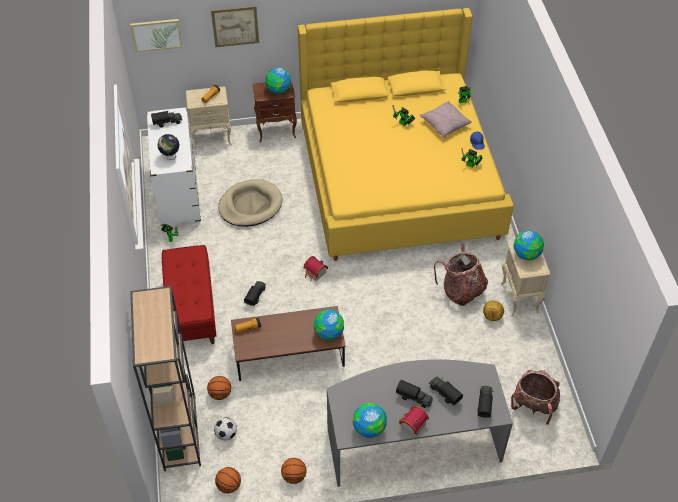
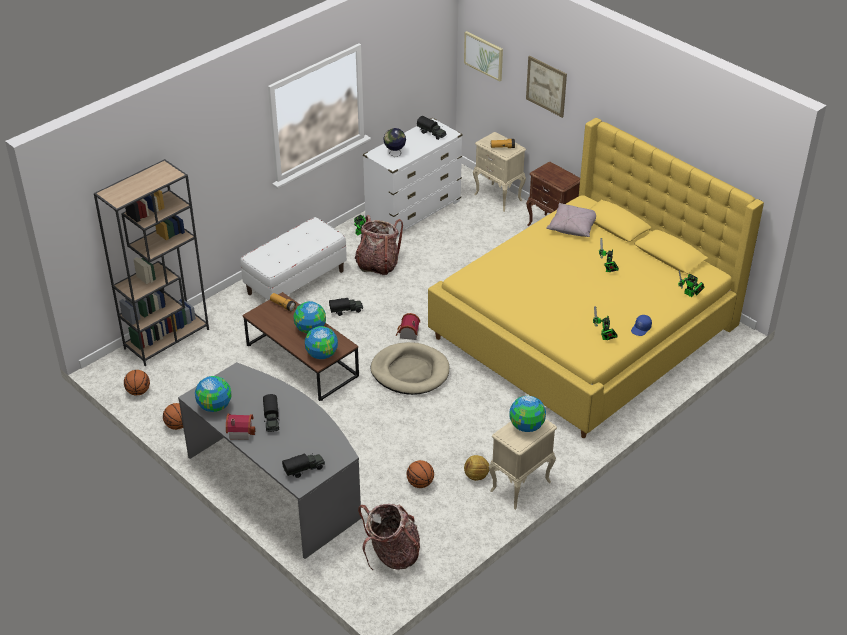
camera: 55 degrees right, 10 degrees down
(191, 309) = (296, 282): red bench -> white bench
(220, 394) = (224, 341): basketball -> basketball (420, 483)
(226, 434) = (187, 365): football -> none
(250, 205) = (445, 257): beige dog bed -> beige dog bed (410, 371)
(278, 90) = (558, 178): globe -> globe (310, 329)
(444, 124) = (640, 296): purple pillow -> purple pillow (572, 226)
(444, 393) = (294, 437): toy truck -> none
(461, 291) = (486, 439): backpack -> backpack (378, 264)

